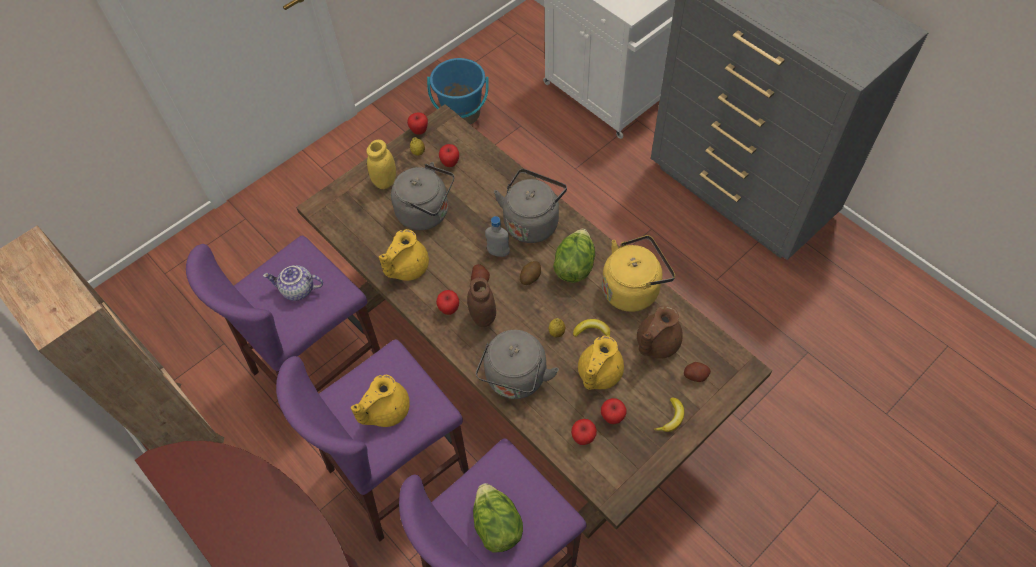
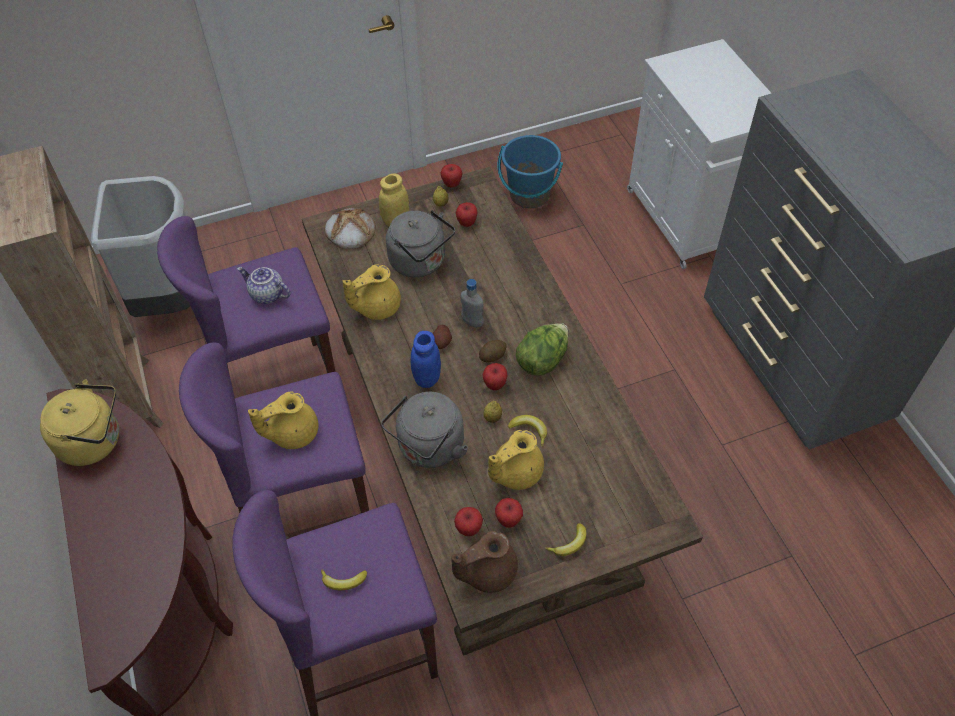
camera: 20 degrees right, 5 degrees down
(176, 318) = (172, 299): none -> grey trash can
(348, 205) = (350, 231): none -> bread
(449, 309) = (397, 359): apple -> apple (495, 385)
(483, 317) = (427, 378): brown jar -> blue jar
(497, 525) = (343, 581): lettuce -> banana
(532, 221) = (521, 303): grey kettle -> none
(633, 288) = (592, 402): yellow kettle -> yellow kettle (95, 441)
(656, 343) = (590, 464): brown teapot -> brown teapot (486, 571)
(695, 375) = (616, 511): potato -> none

